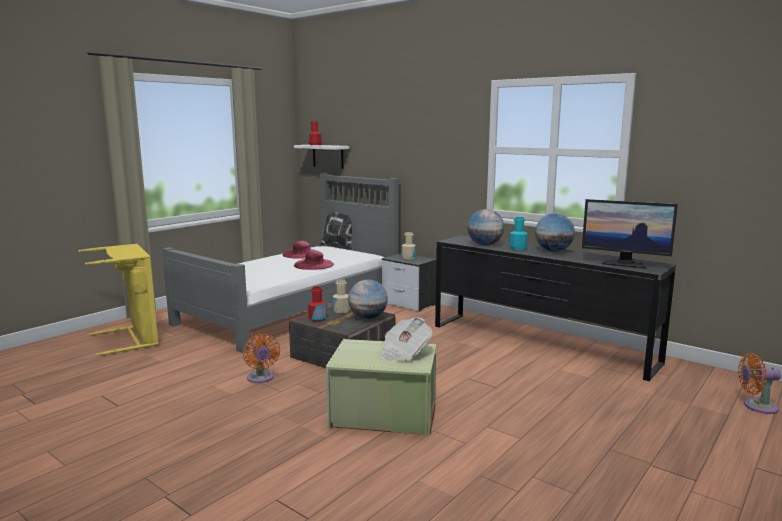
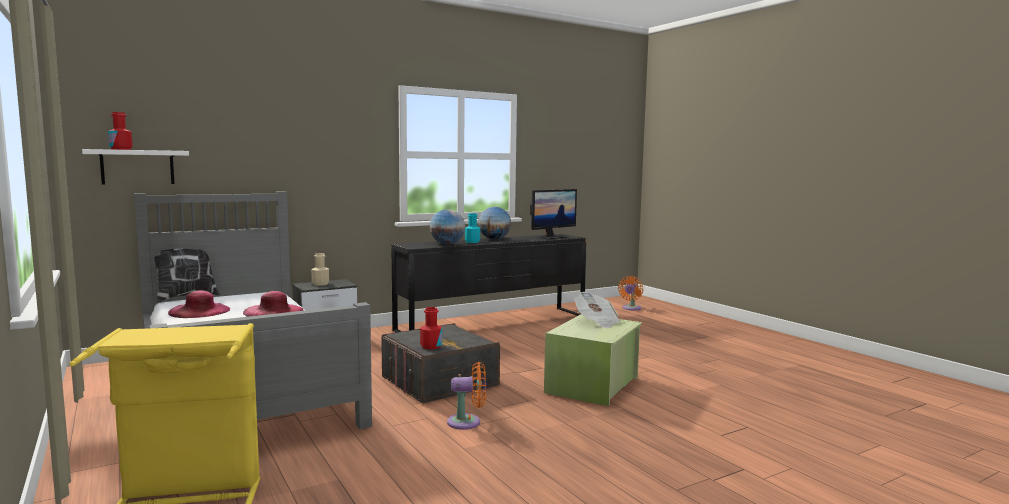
camera: 70 degrees left, 5 degrees down
(341, 311) = (416, 336): beige bottle -> none
(368, 317) = (452, 331): globe -> none

